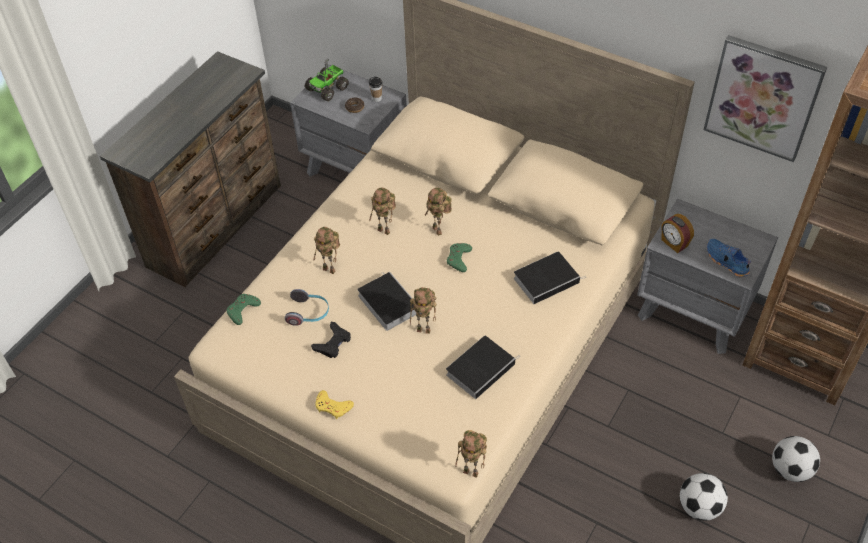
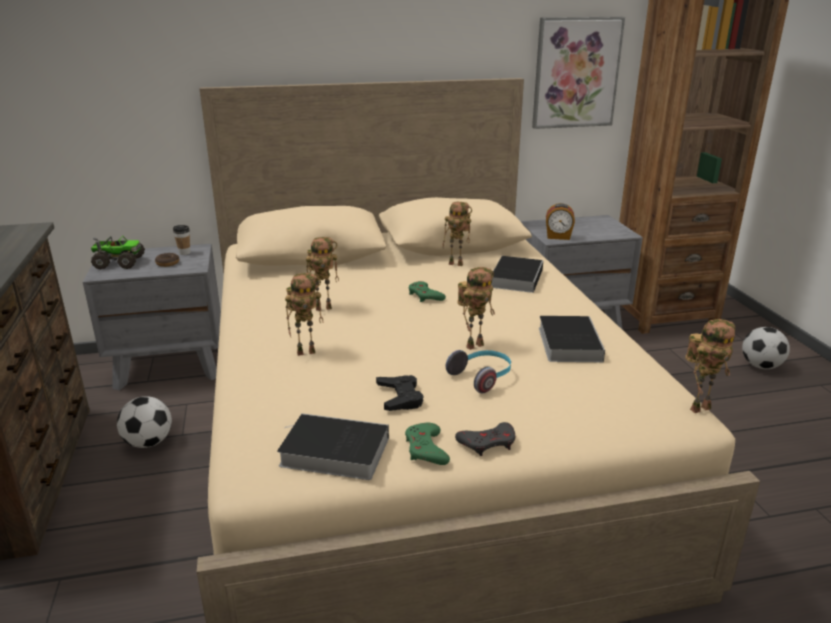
camera: 45 degrees left, 25 degrees down
(242, 310) = (242, 427): green game controller -> green game controller (426, 449)
(309, 313) = (334, 390): headphones -> headphones (482, 377)
(328, 88) = (119, 262): toy truck -> toy truck turned 90 degrees counterclockwise
(333, 407) = (488, 443): yellow game controller -> grey game controller
(387, 302) = (407, 346): book -> book (331, 452)
(439, 231) = (377, 289): toy robot -> toy robot (457, 264)
(699, 507) = (760, 417): football -> football (148, 442)
(726, 262) = (604, 232): blue shoe -> none

